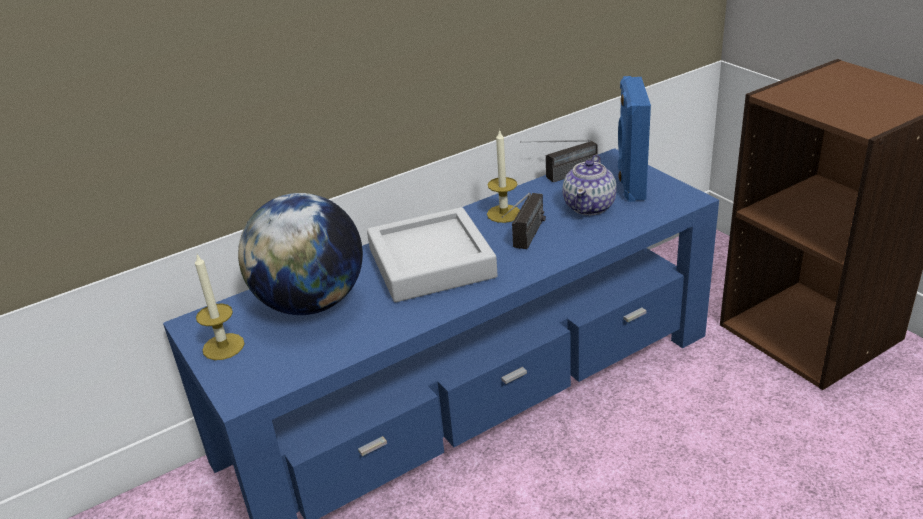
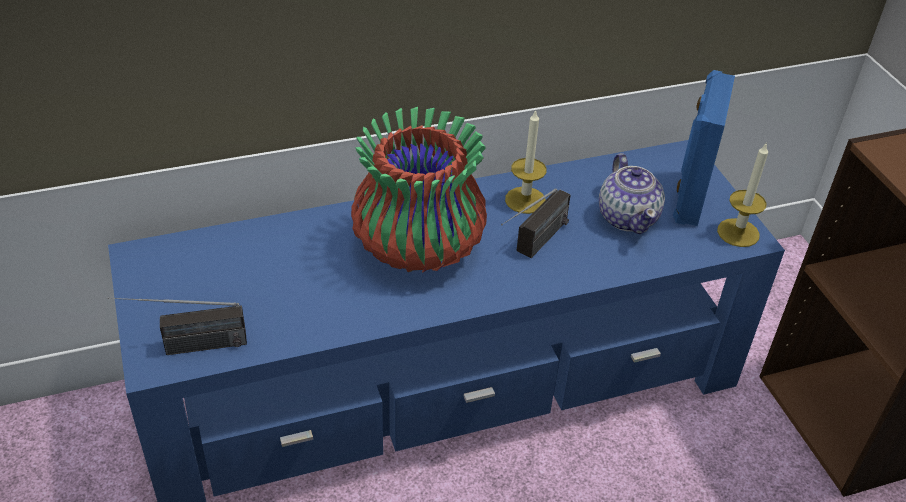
camera: 10 degrees right, 10 degrees up
(223, 346) = (158, 295): candle -> candle (738, 232)
(311, 303) = (268, 264): globe -> none
(431, 263) = (417, 247): grey tray -> vase
(560, 177) = (611, 165): radio -> radio (184, 347)
(590, 206) = (628, 217): teapot -> teapot turned 45 degrees counterclockwise

